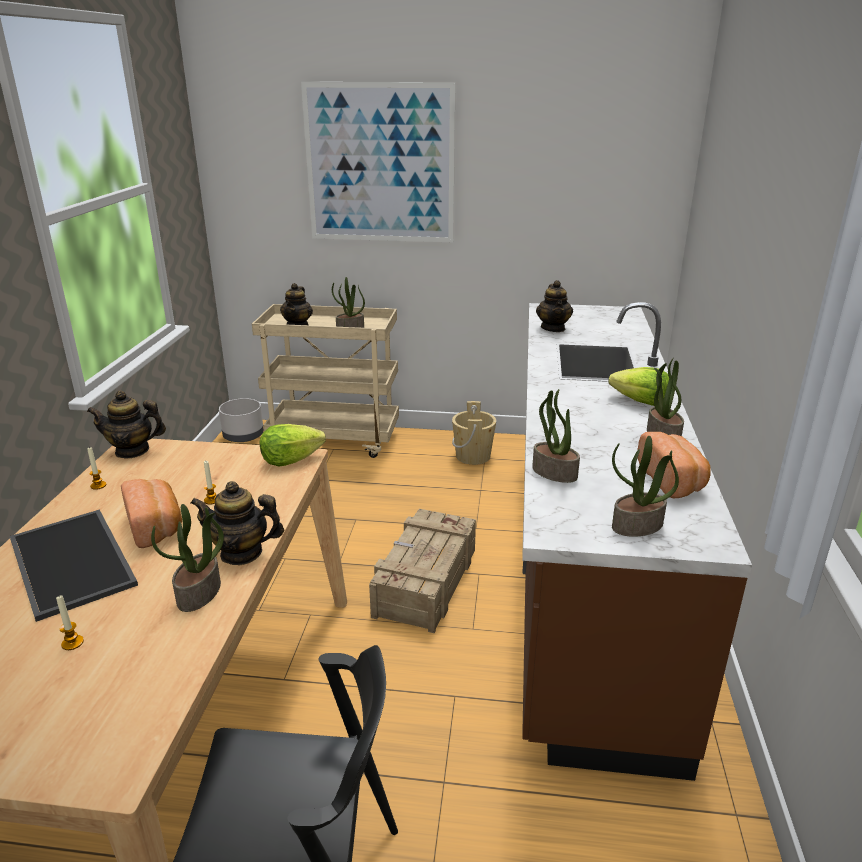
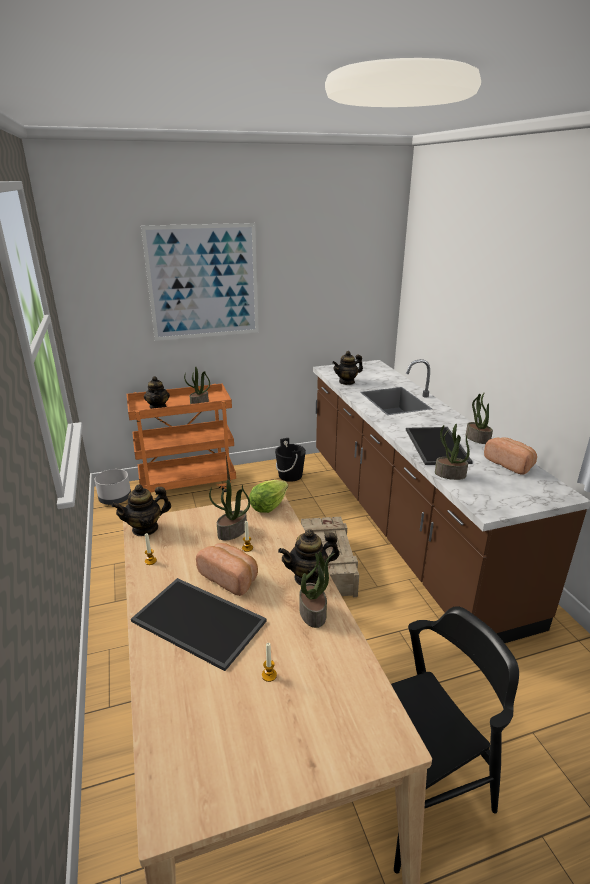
camera: 25 degrees left, 0 degrees up
(335, 440) = (188, 485): beige cart -> orange cart
(473, 456) = (290, 475): beige bucket -> black bucket
(553, 328) = (347, 382): teapot -> teapot turned 90 degrees clockwise
(581, 430) = (435, 445): none -> tray
(637, 526) = (522, 495): potted plant -> potted plant (232, 532)
(640, 401) = (444, 420): lettuce -> none

